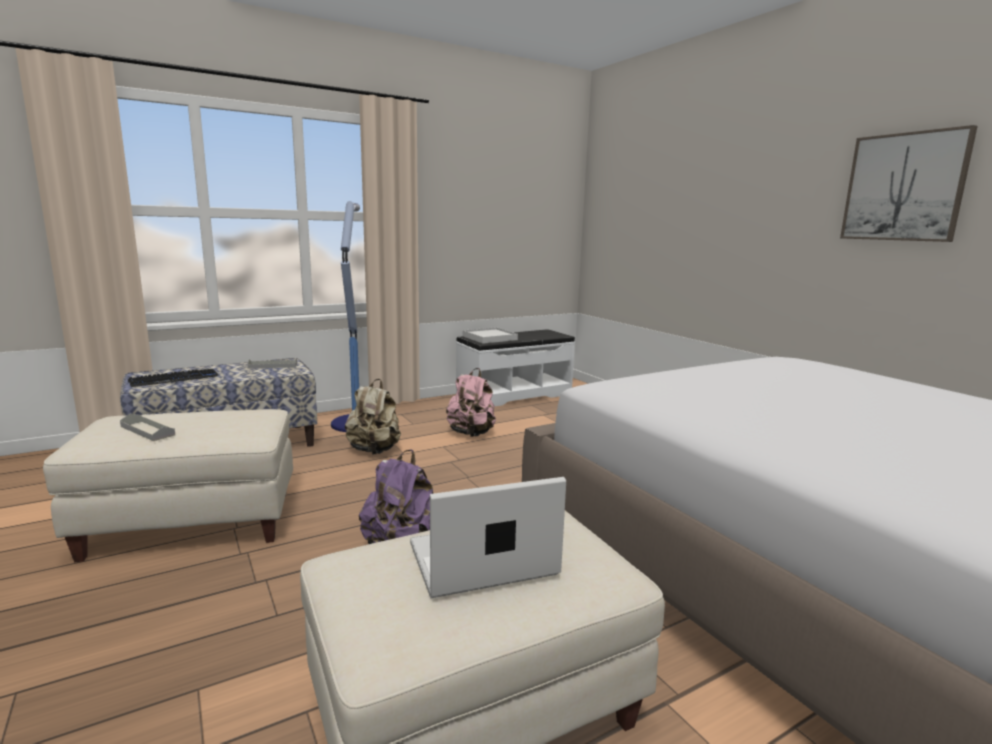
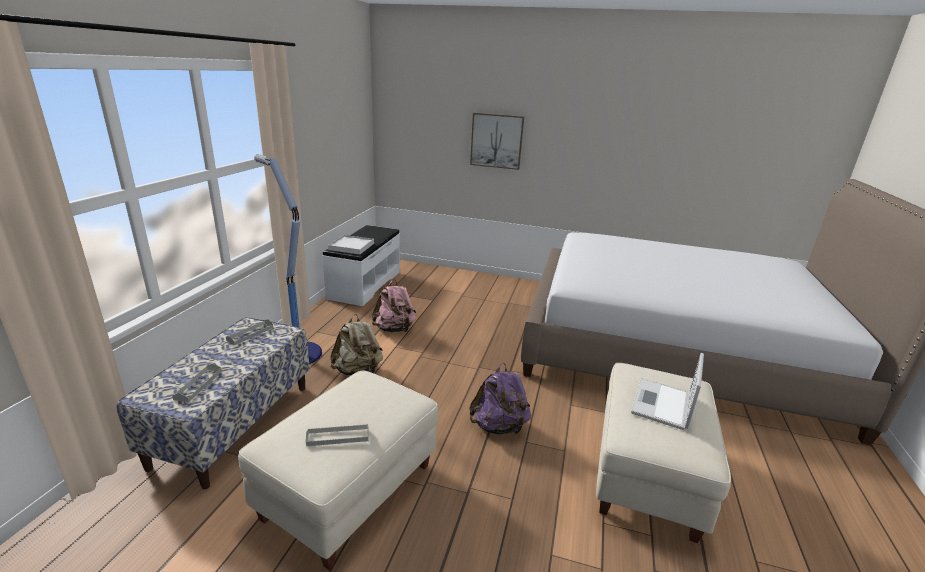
camera: 45 degrees left, 10 degrees up
(174, 379) = (198, 385): keyboard -> grey tray
(904, 187) = (622, 134): picture -> picture (496, 141)

